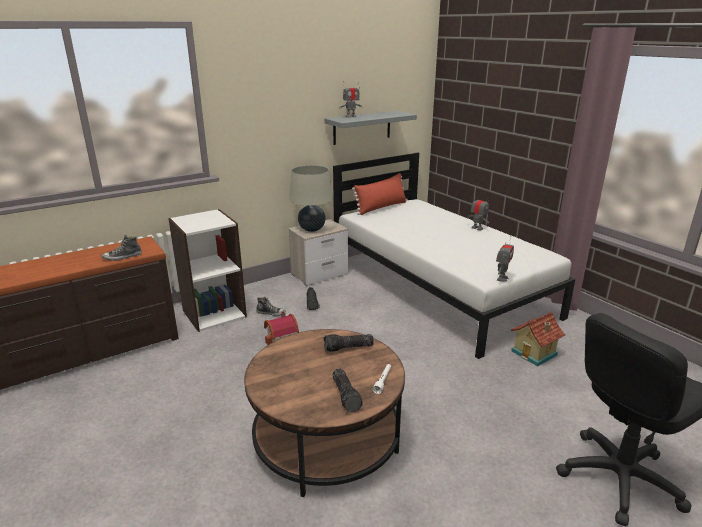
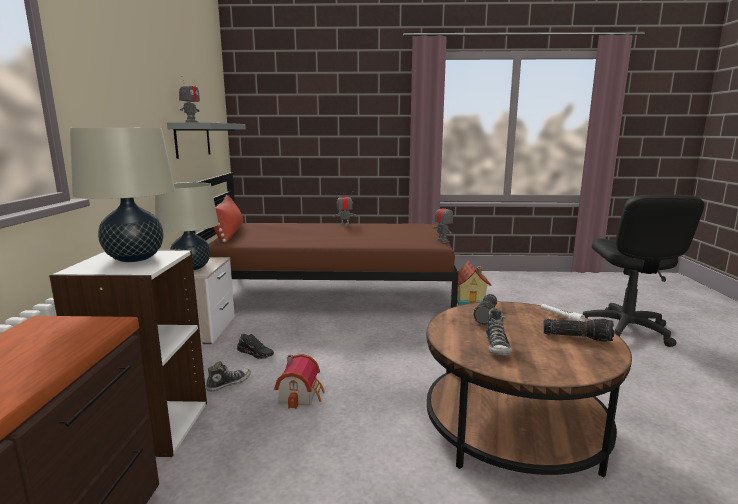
camera: 55 degrees left, 10 degrees down
(122, 257) = (69, 349): shoe -> shoe (497, 347)
(208, 219) = (135, 258): none -> beige table lamp
(438, 287) = (332, 294): white bed -> brown bed

